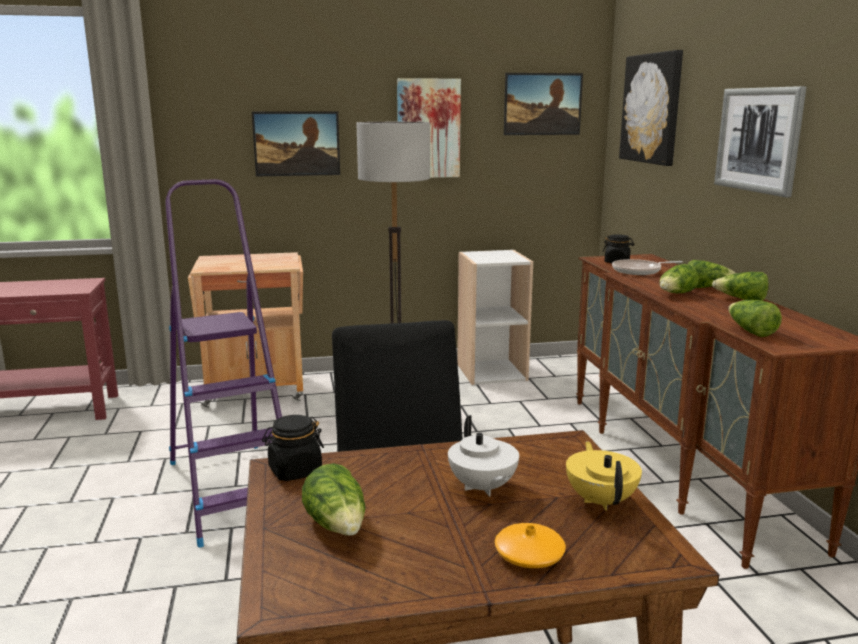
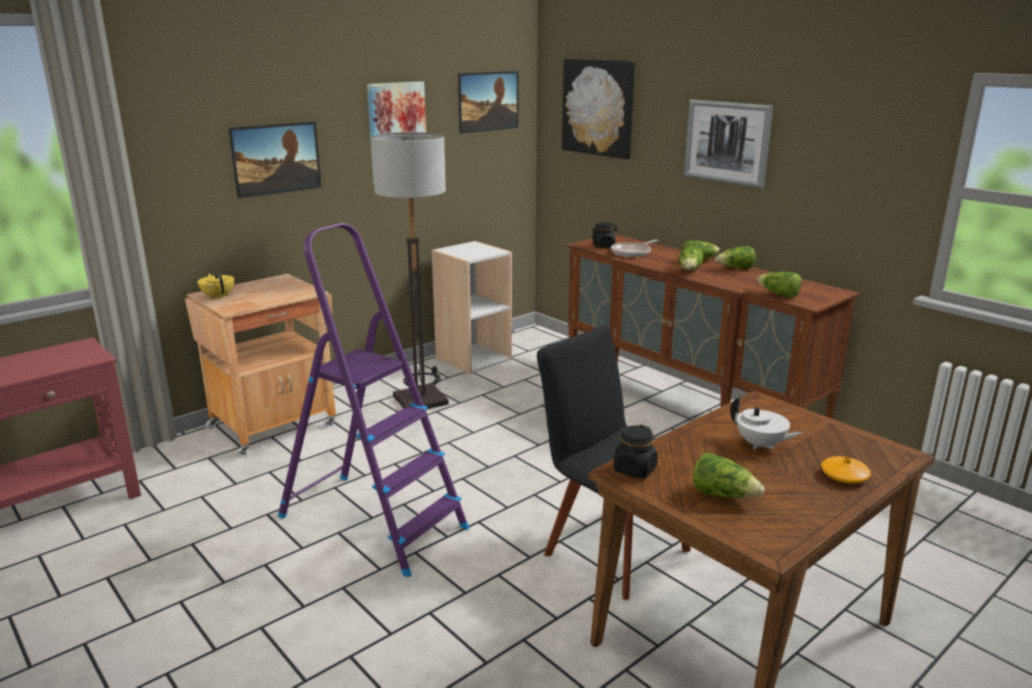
camera: 30 degrees left, 5 degrees up
(601, 500) = (830, 433): yellow teapot -> yellow teapot (218, 297)

